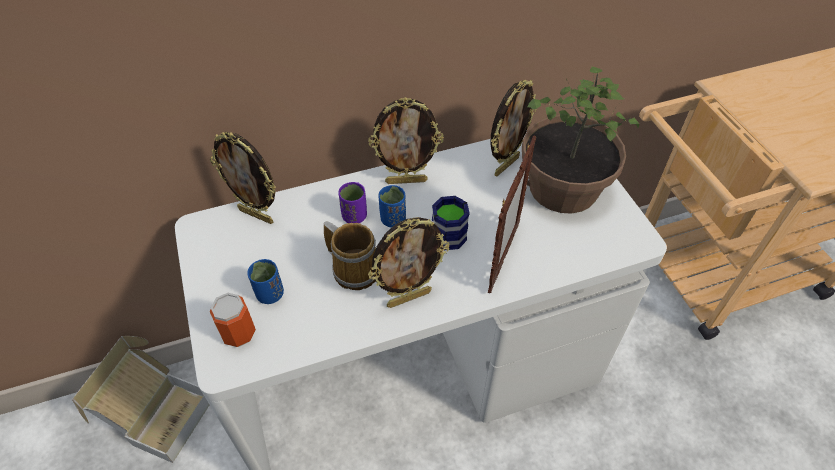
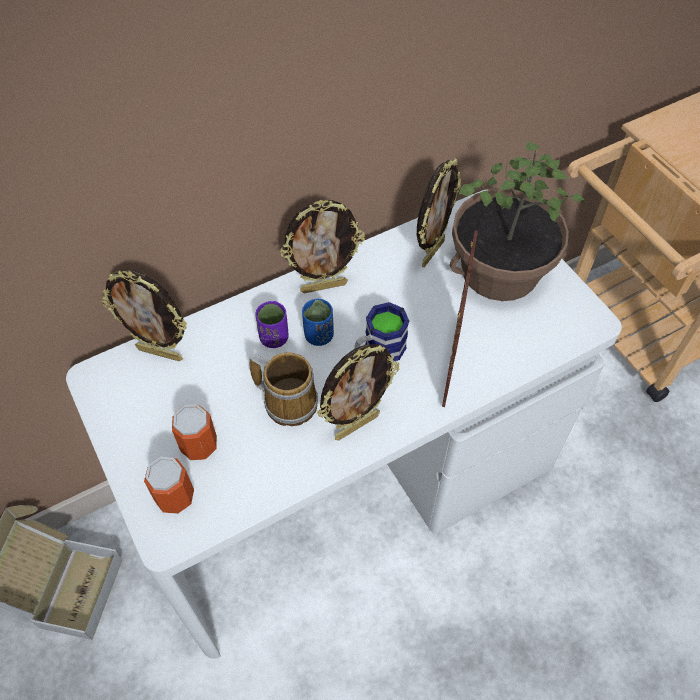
camera: 10 degrees left, 5 degrees up
(270, 294) = (199, 445): blue cup -> can

